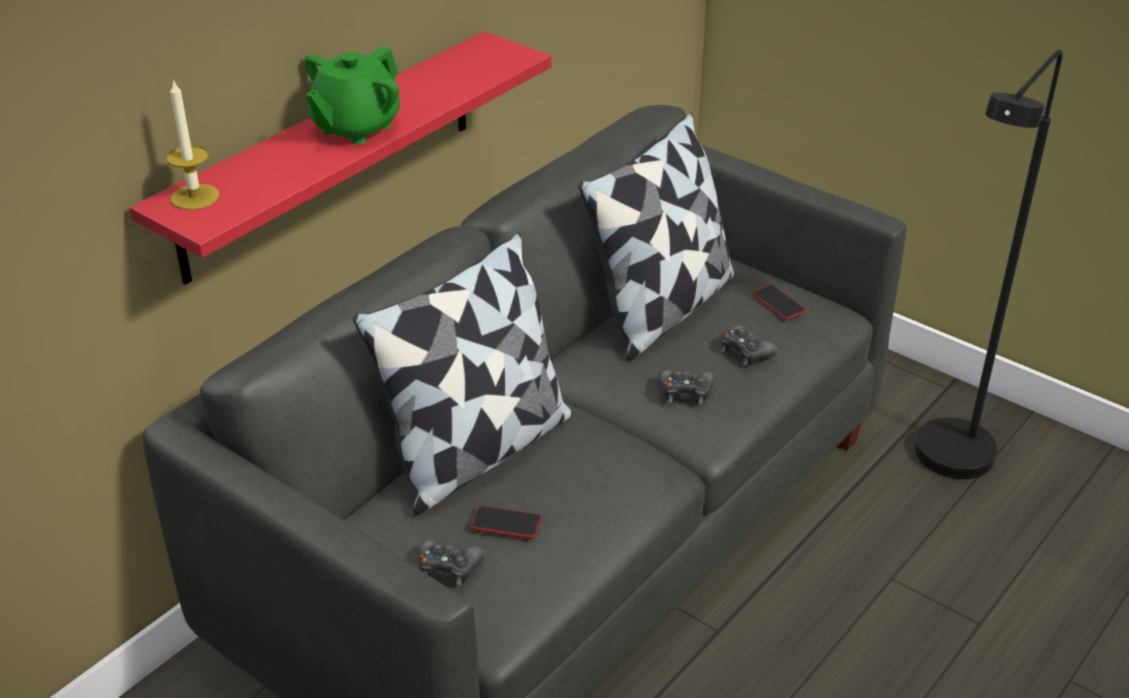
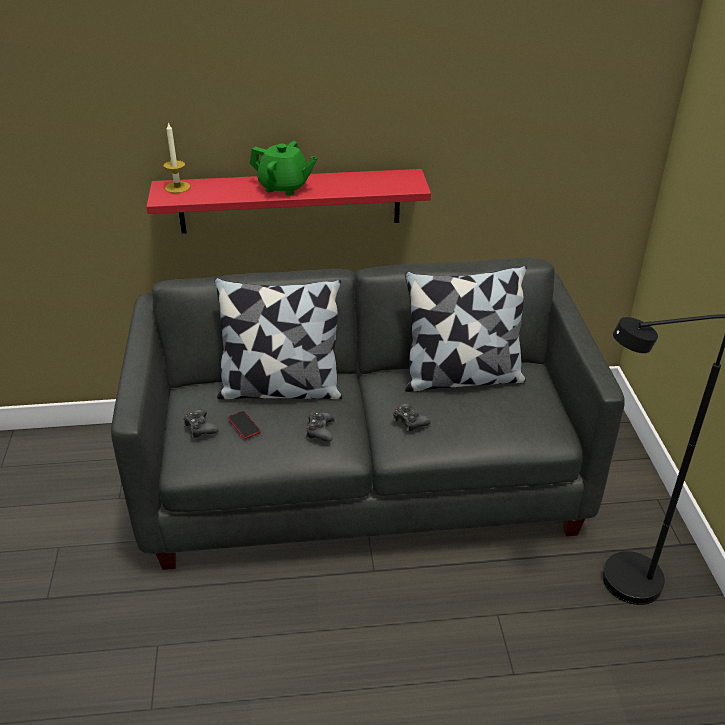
camera: 45 degrees right, 0 degrees up
(355, 128) = (284, 187): green teapot -> green teapot turned 150 degrees counterclockwise
(746, 351) = (470, 422): black game controller -> black game controller (320, 430)
(778, 303) = (526, 409): phone -> none

